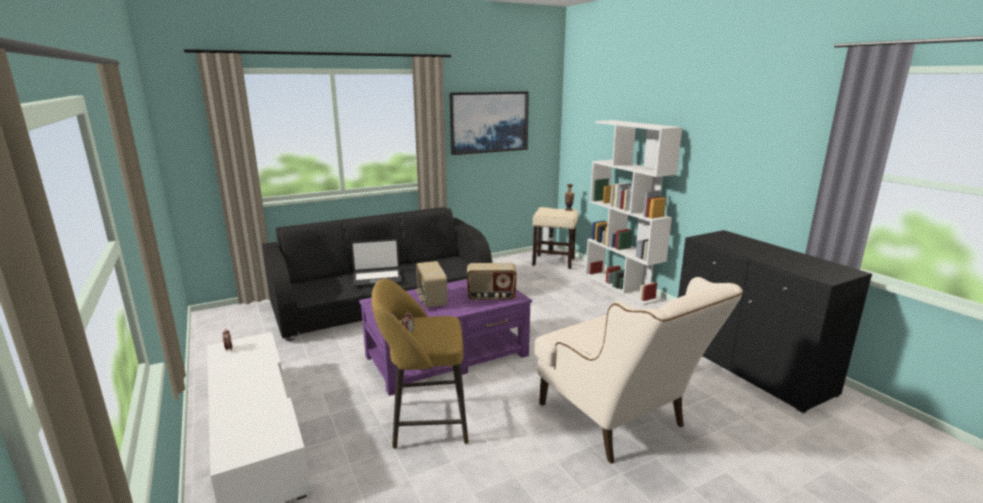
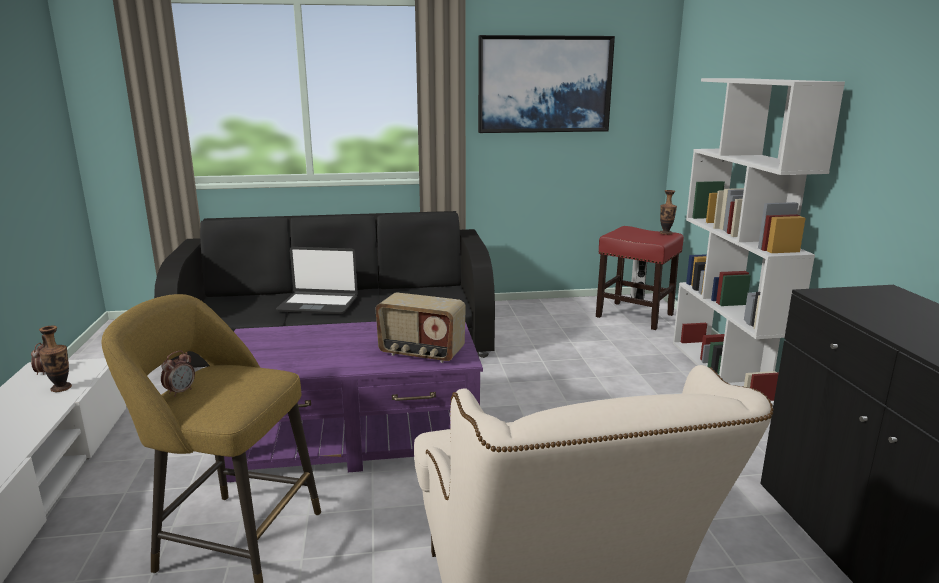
camera: 20 degrees right, 0 degrees up
(256, 356) = (61, 388): none -> vase
(431, 300) = (329, 344): radio -> none
(554, 261) = (635, 316): beige stool -> red stool

